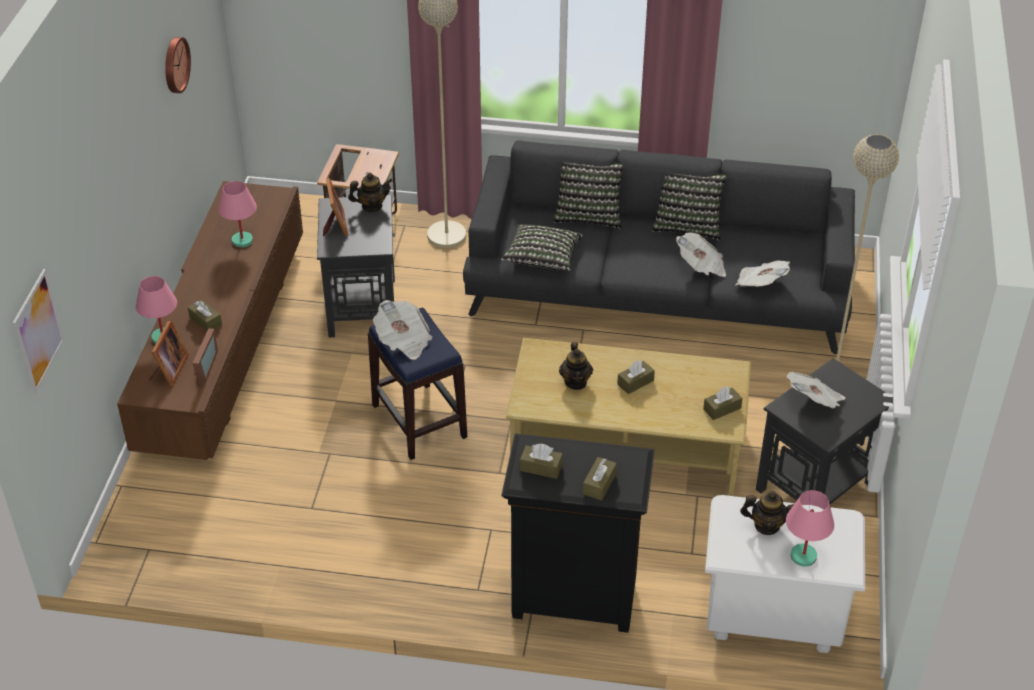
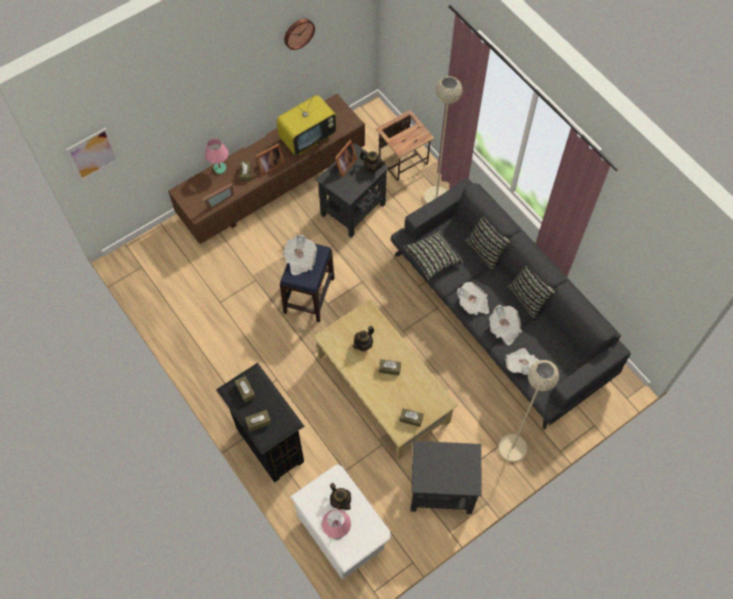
camera: 45 degrees right, 20 degrees up
(169, 370) = (204, 189): picture frame -> picture frame (269, 166)
(242, 240) = (307, 137): pink table lamp -> television
(815, 401) = (440, 459): newspaper -> newspaper (473, 304)

